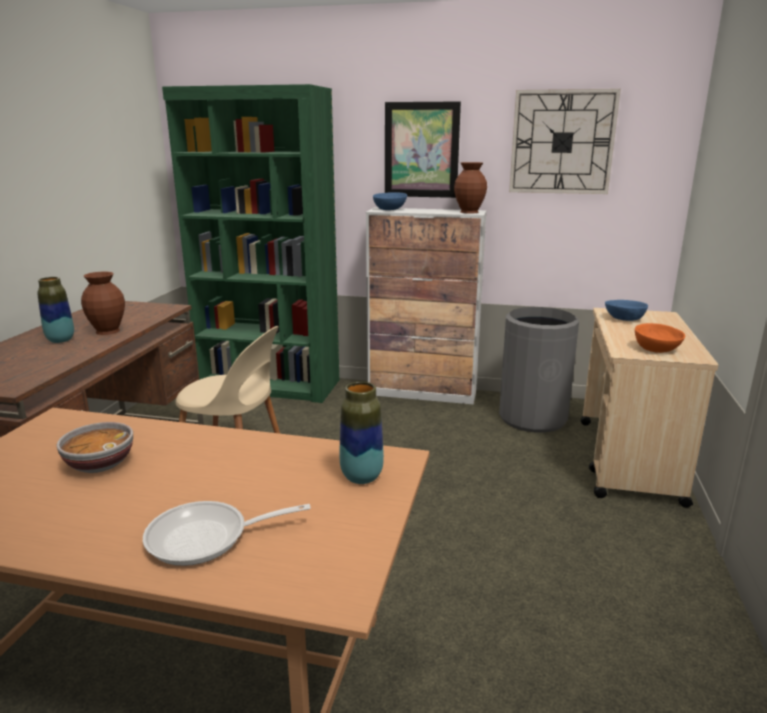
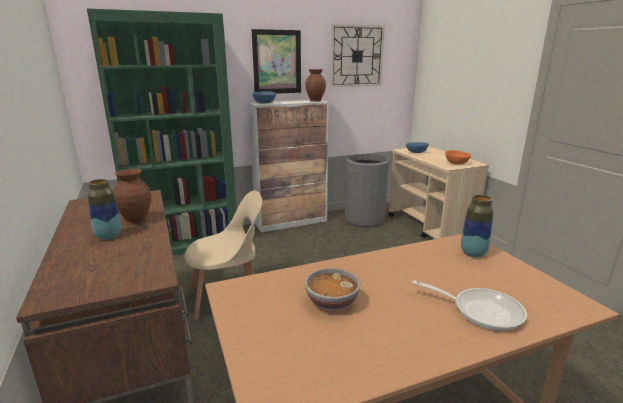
camera: 35 degrees left, 0 degrees up
(207, 538) = (480, 310): frying pan -> frying pan turned 105 degrees counterclockwise

